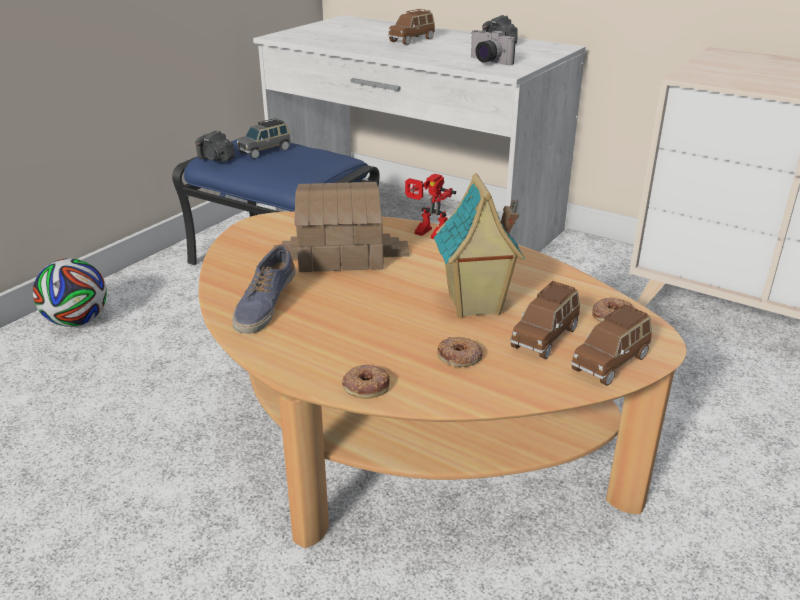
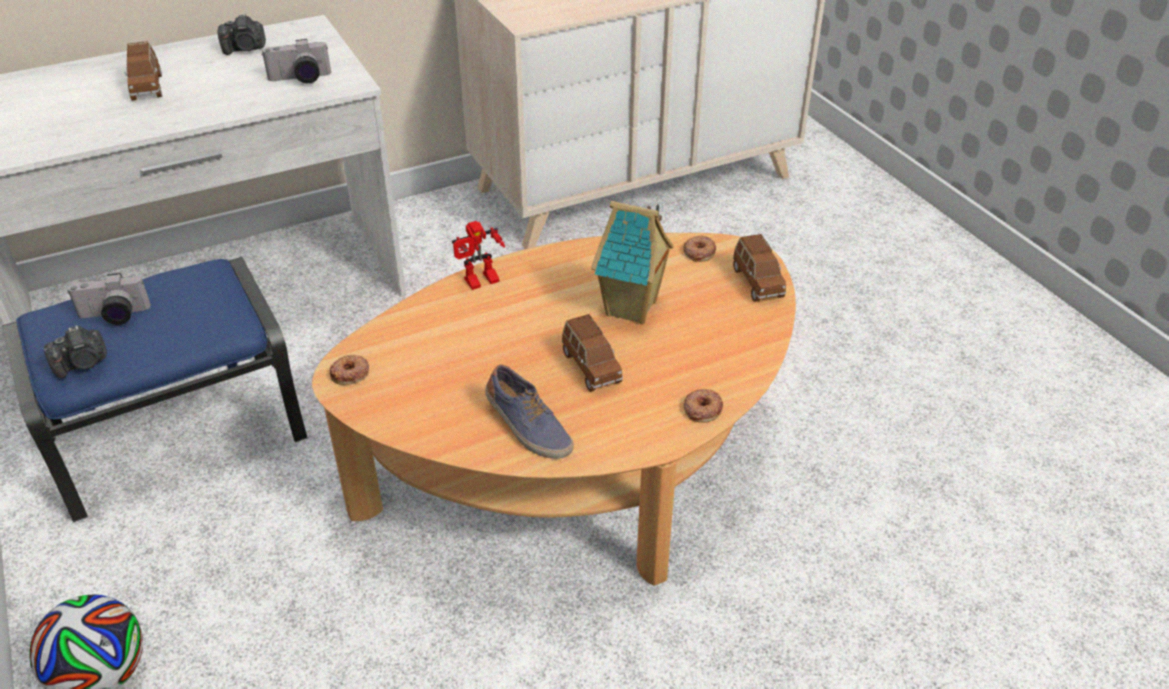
camera: 60 degrees left, 10 degrees up
(265, 151) = (113, 316): grey toy car -> camera
(341, 253) = (467, 347): toy house -> none
(459, 356) = (698, 347): donut -> donut (350, 373)
(545, 337) = (704, 295): brown toy car -> brown toy car (591, 367)

